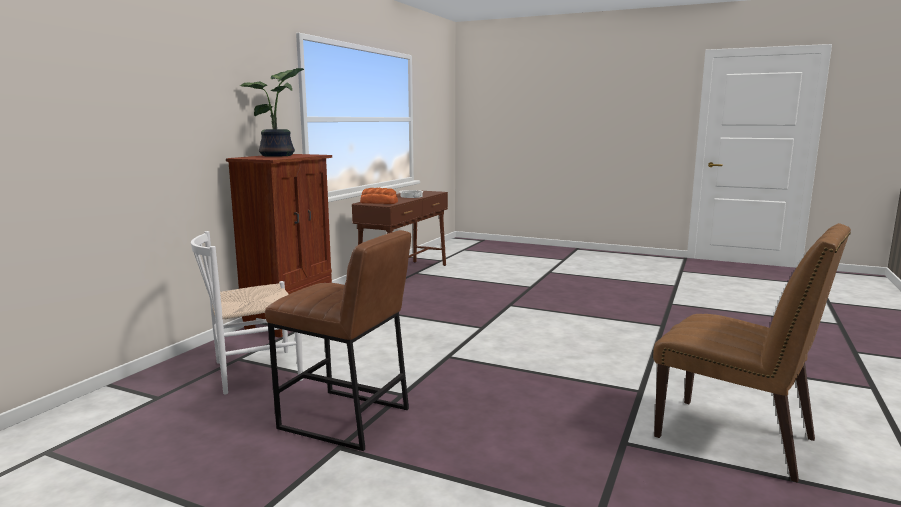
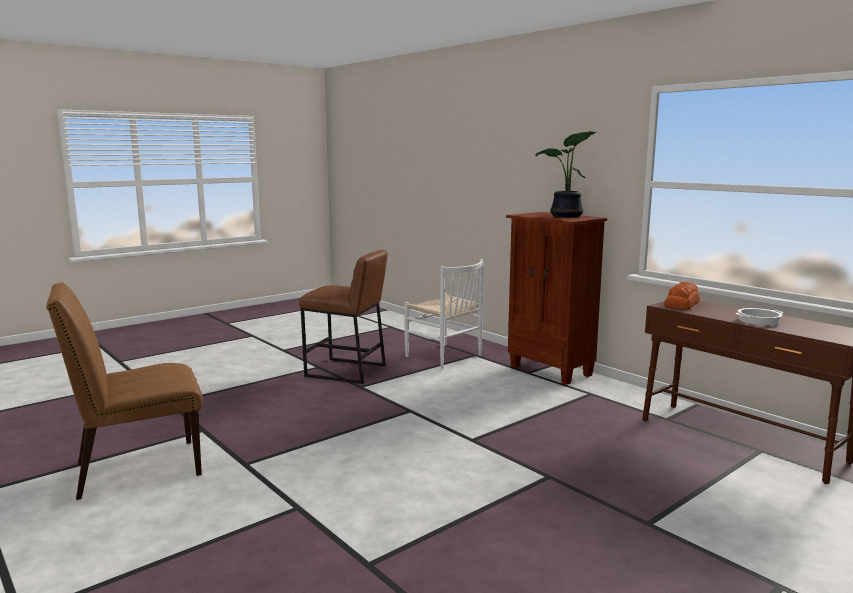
camera: 115 degrees right, 0 degrees up
(253, 372) = (445, 357): white chair -> white chair turned 135 degrees clockwise
(346, 419) = (347, 371): brown chair -> brown chair turned 120 degrees counterclockwise

